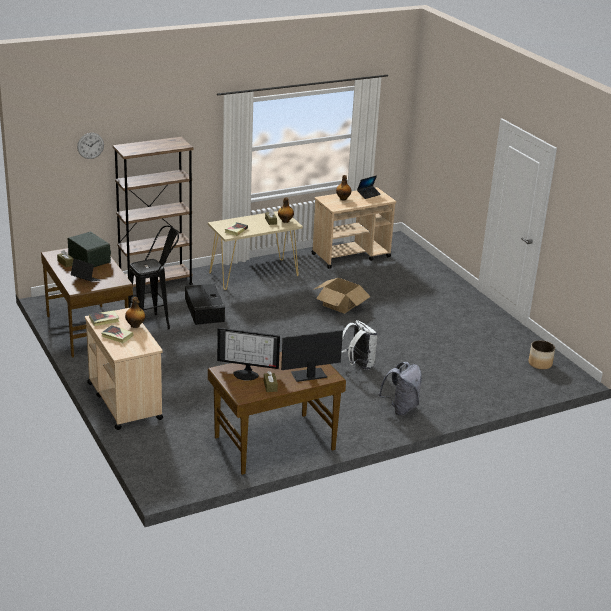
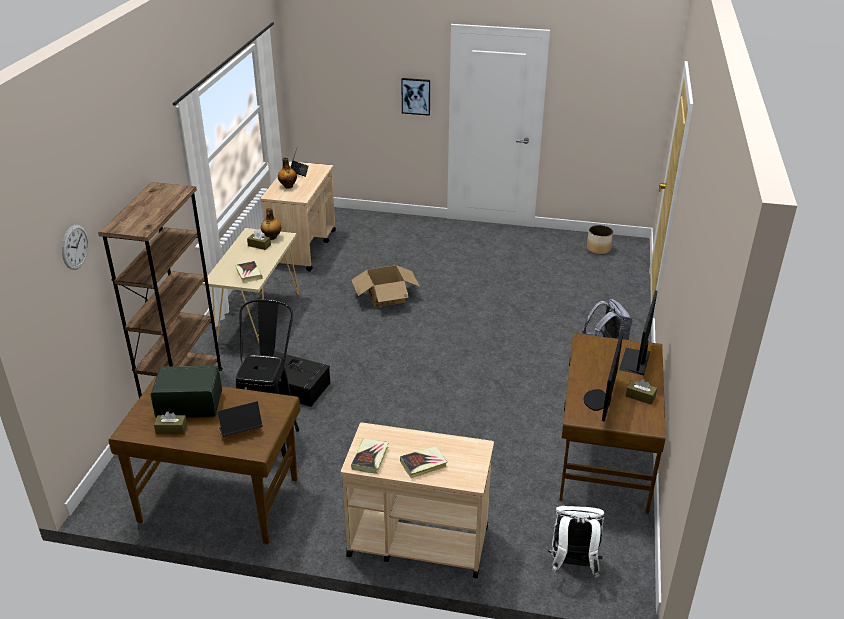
camera: 50 degrees left, 5 degrees up
(135, 326) = (412, 438): bottle -> none
(246, 373) = (599, 401): monitor -> monitor turned 150 degrees clockwise
(358, 365) = (507, 339): white backpack -> white backpack (572, 565)
(474, 171) = (416, 96): none -> picture

